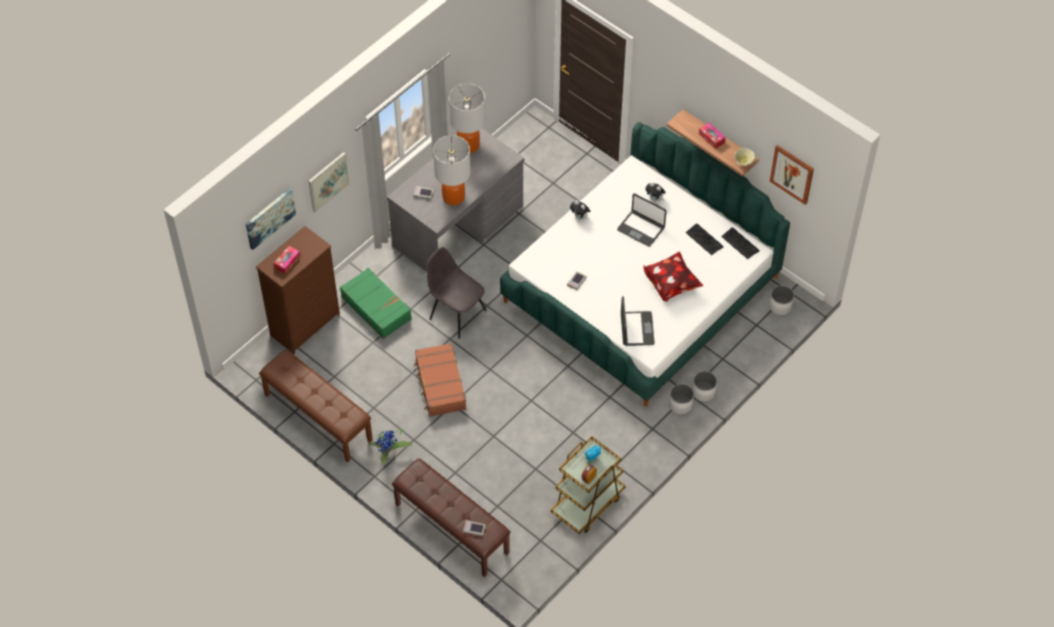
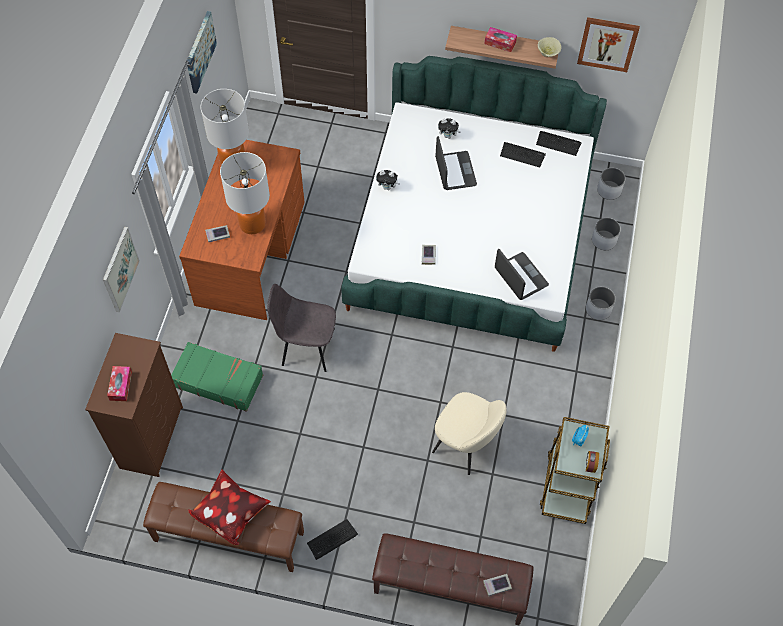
camera: 30 degrees left, 5 degrees up
(269, 218) = (80, 346): picture -> picture (200, 52)
(389, 455) = (332, 539): potted plant -> keyboard
(440, 385) = (337, 432): brown suitcase -> none
(459, 227) = (251, 253): grey desk -> brown desk
(530, 439) = (466, 444): none -> beige chair
(641, 228) = (455, 171): laptop -> laptop turned 105 degrees counterclockwise
(671, 284) = (522, 214): pillow -> pillow (230, 512)
(680, 405) = (586, 333): white planter -> white planter (604, 240)

